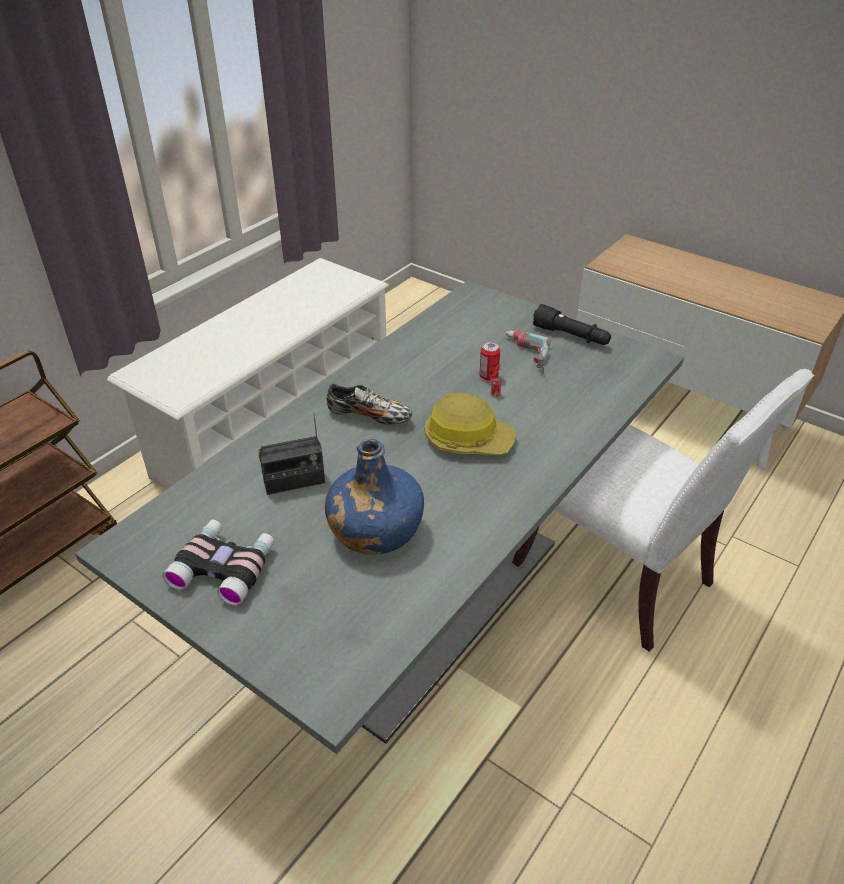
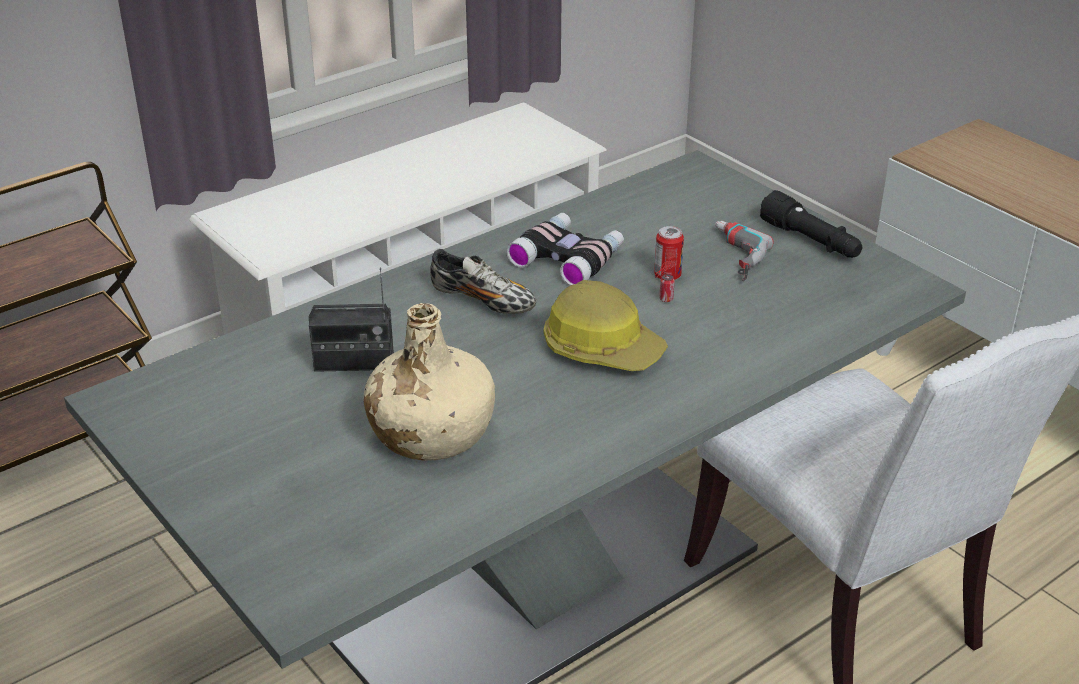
camera: 15 degrees right, 5 degrees down
(225, 567) = (230, 442): binoculars -> binoculars (568, 258)
(375, 530) = (431, 433): blue bottle -> beige bottle

